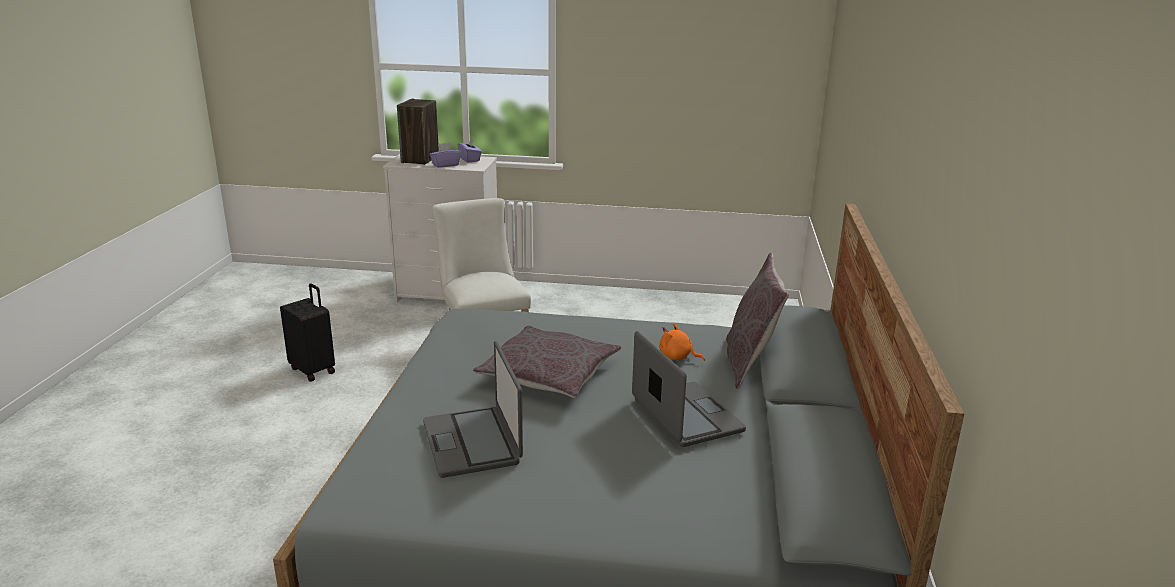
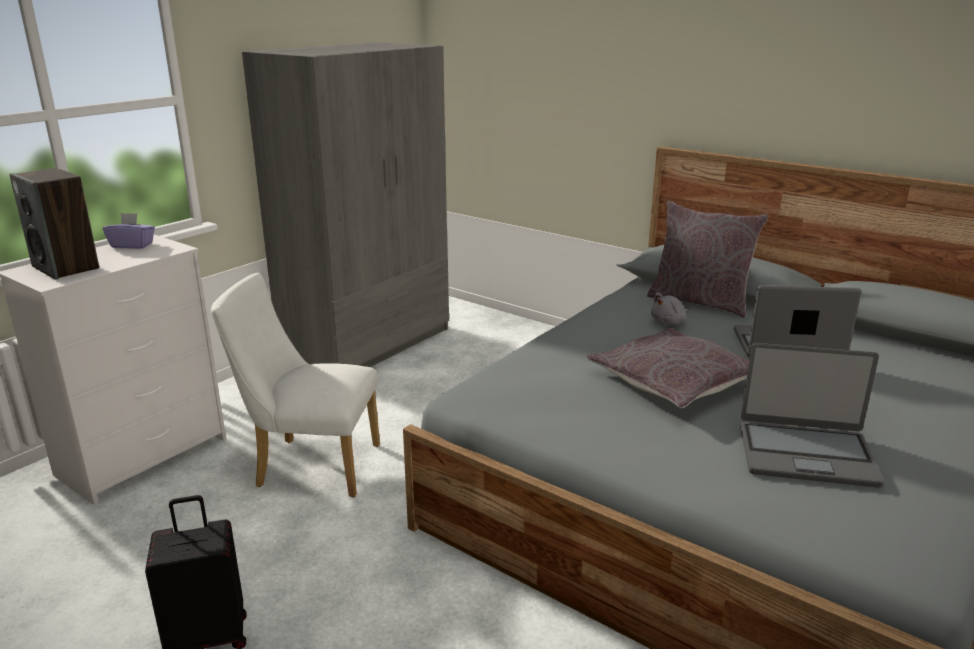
camera: 60 degrees left, 0 degrees up
(445, 165) = (127, 259): purple tissue box -> none
(665, 307) = (368, 344): none -> grey wardrobe
(677, 357) = (669, 322): orange plush toy -> grey plush toy

